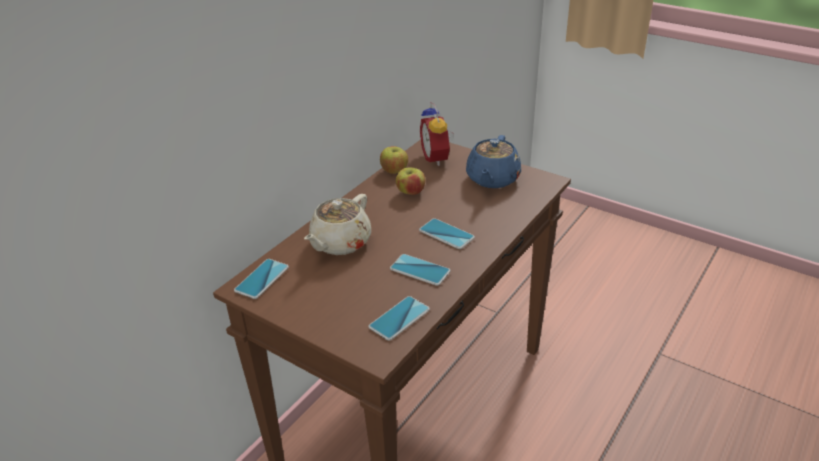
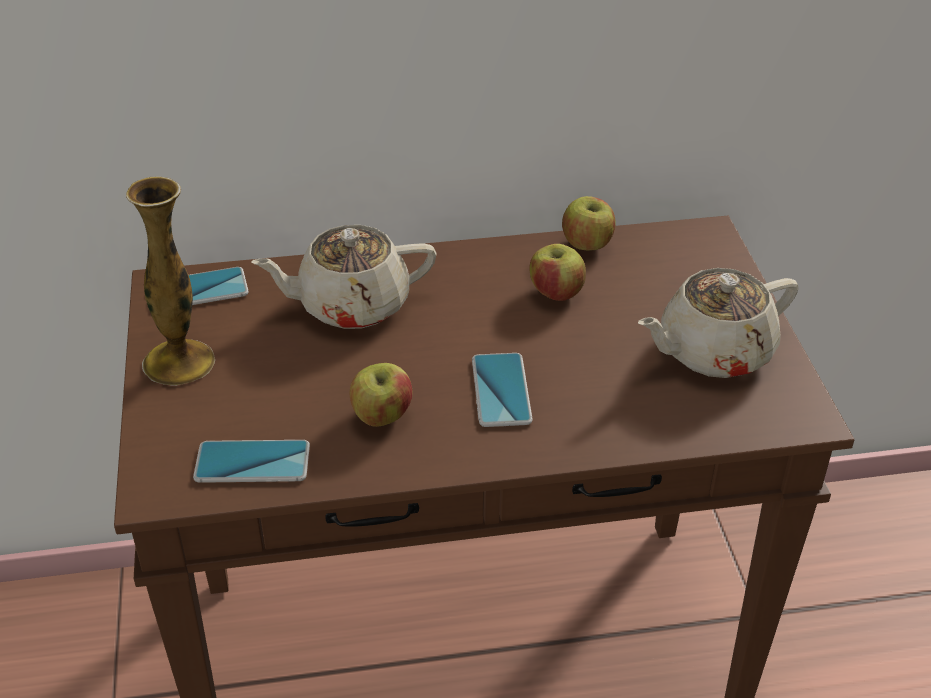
camera: 45 degrees right, 5 degrees up
(303, 309) = (179, 362): none -> vase
(420, 270) = (382, 416): phone -> apple
(437, 158) = (683, 263): alarm clock -> none
(492, 179) = (713, 352): blue teapot -> beige teapot

